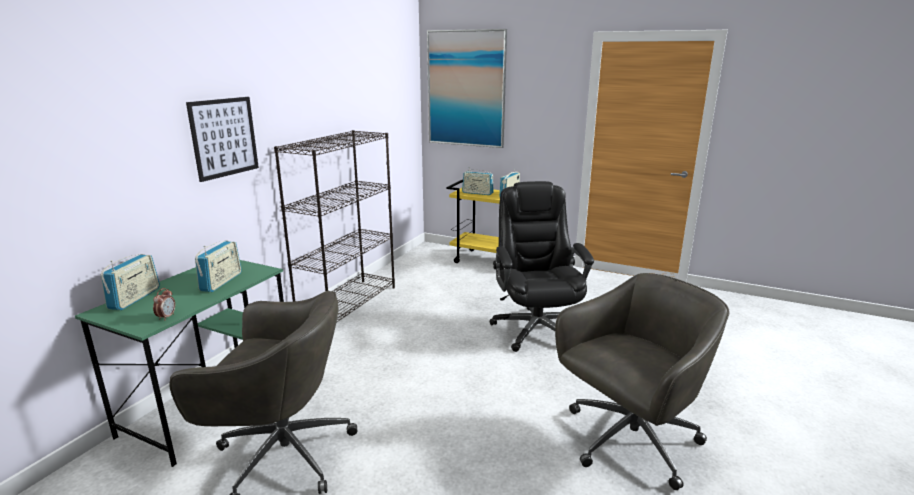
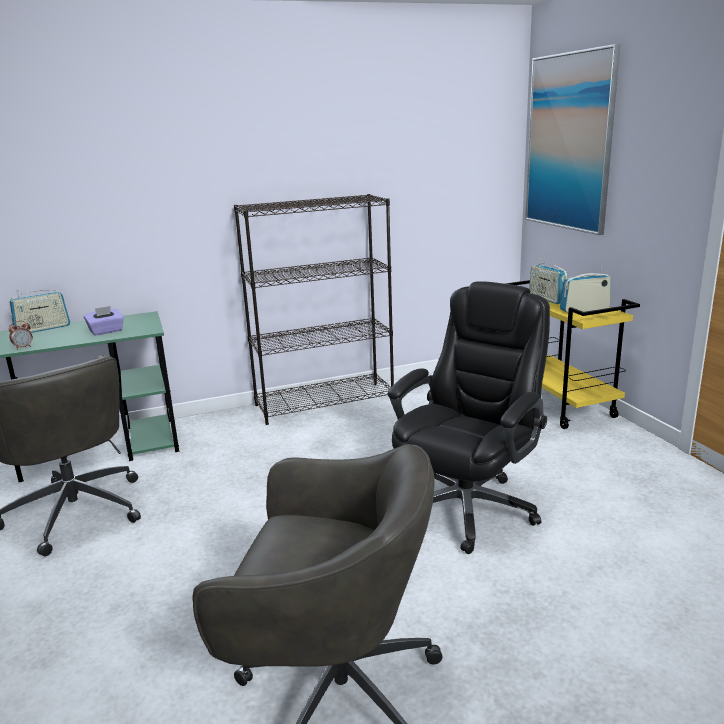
camera: 45 degrees right, 0 degrees up
(221, 282) = (106, 331): radio -> purple tissue box
(224, 137) = (167, 190): picture -> none

